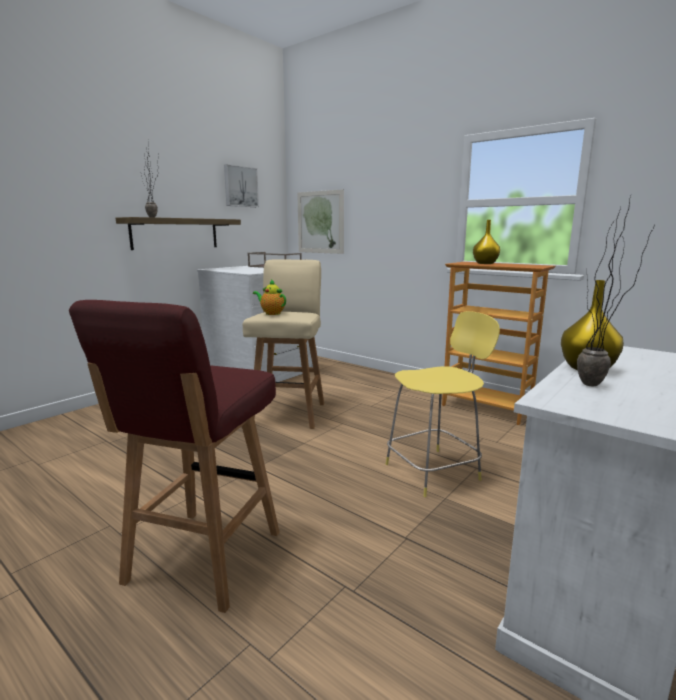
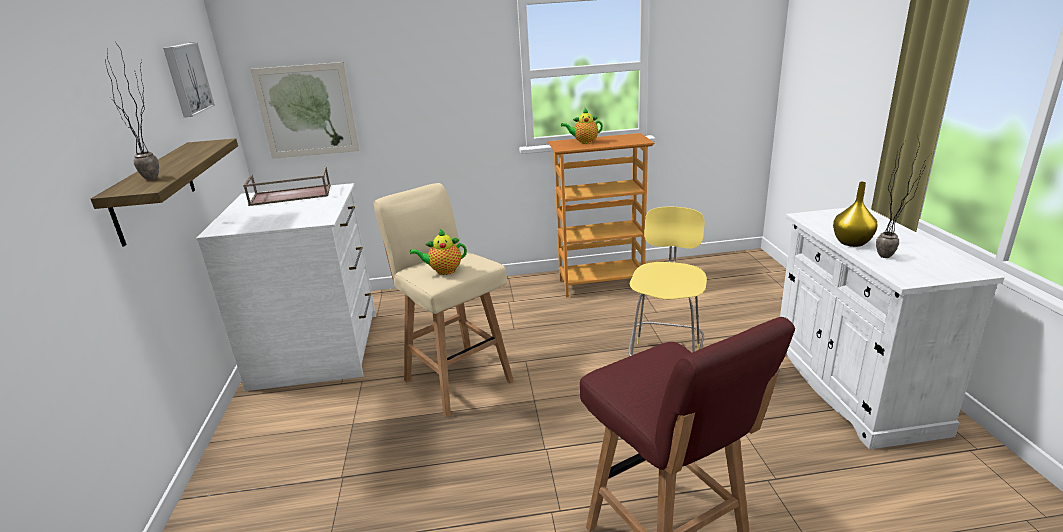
camera: 45 degrees left, 10 degrees up
(485, 263) = (584, 142): yellow vase -> teapot

